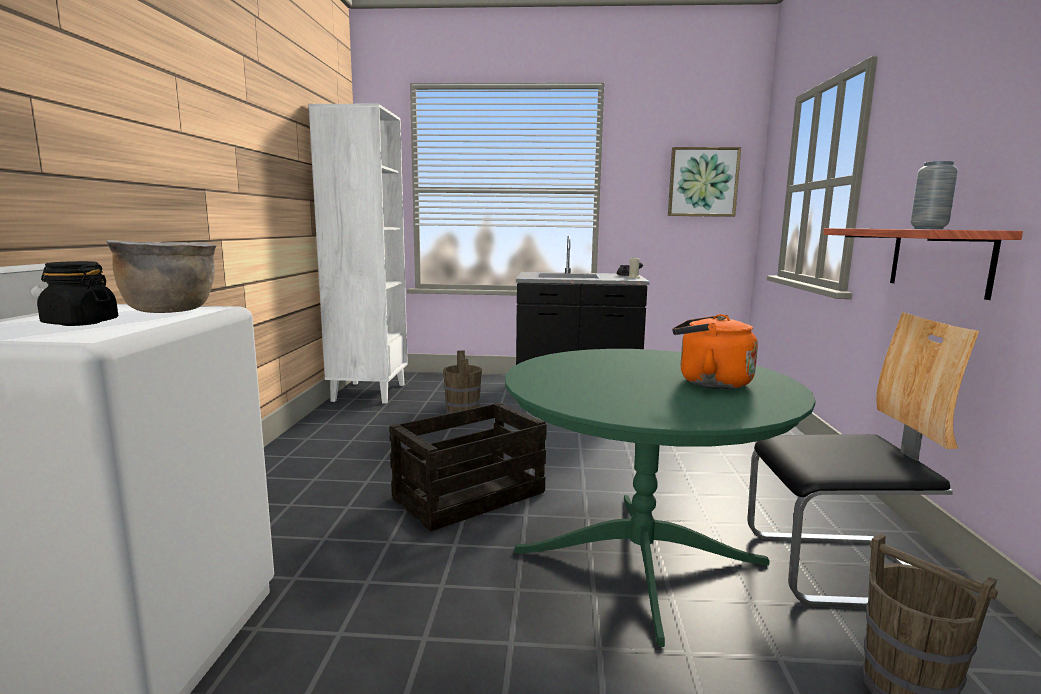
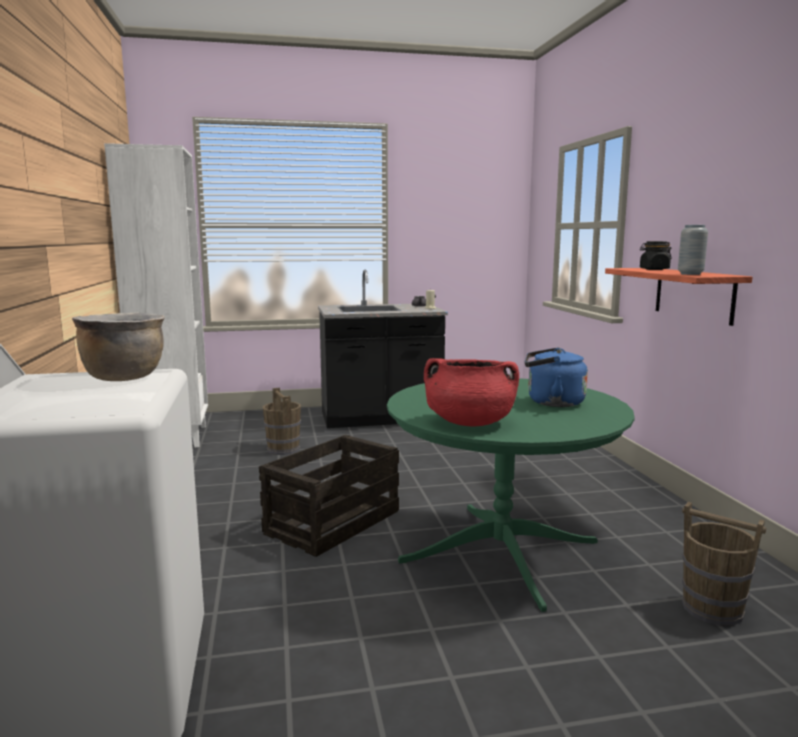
camera: 15 degrees left, 0 degrees up
(80, 323) = (76, 396): black jar -> black jar (654, 269)
(584, 397) = (469, 422): none -> red cooking pot
(703, 182) = (479, 217): picture -> none
(709, 382) = (551, 402): orange kettle -> blue kettle
(837, 569) = (645, 539): chair -> none

